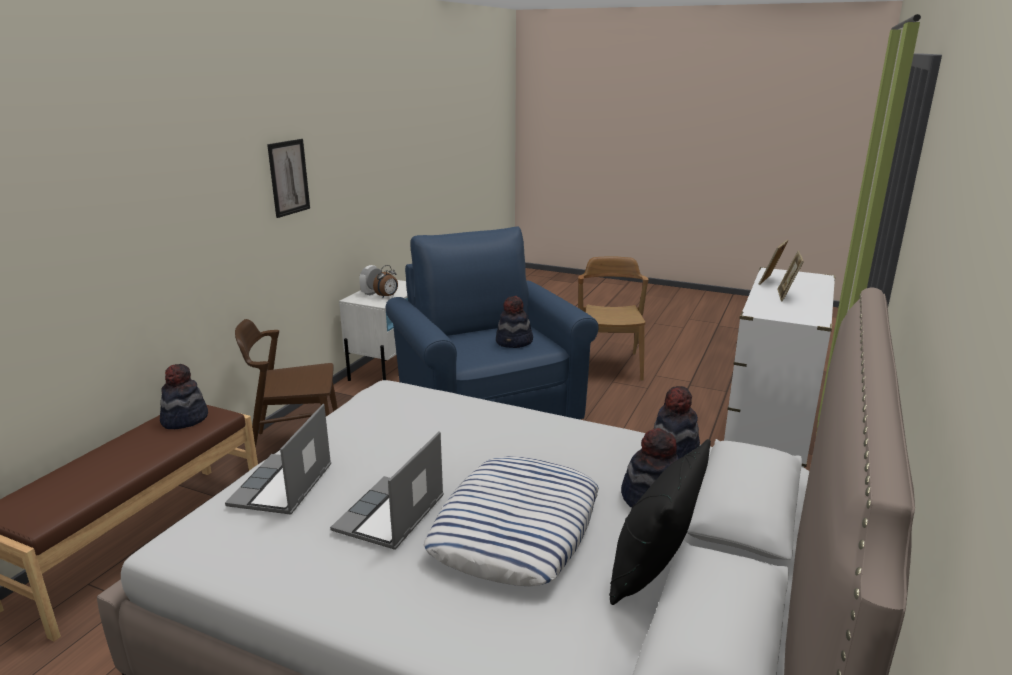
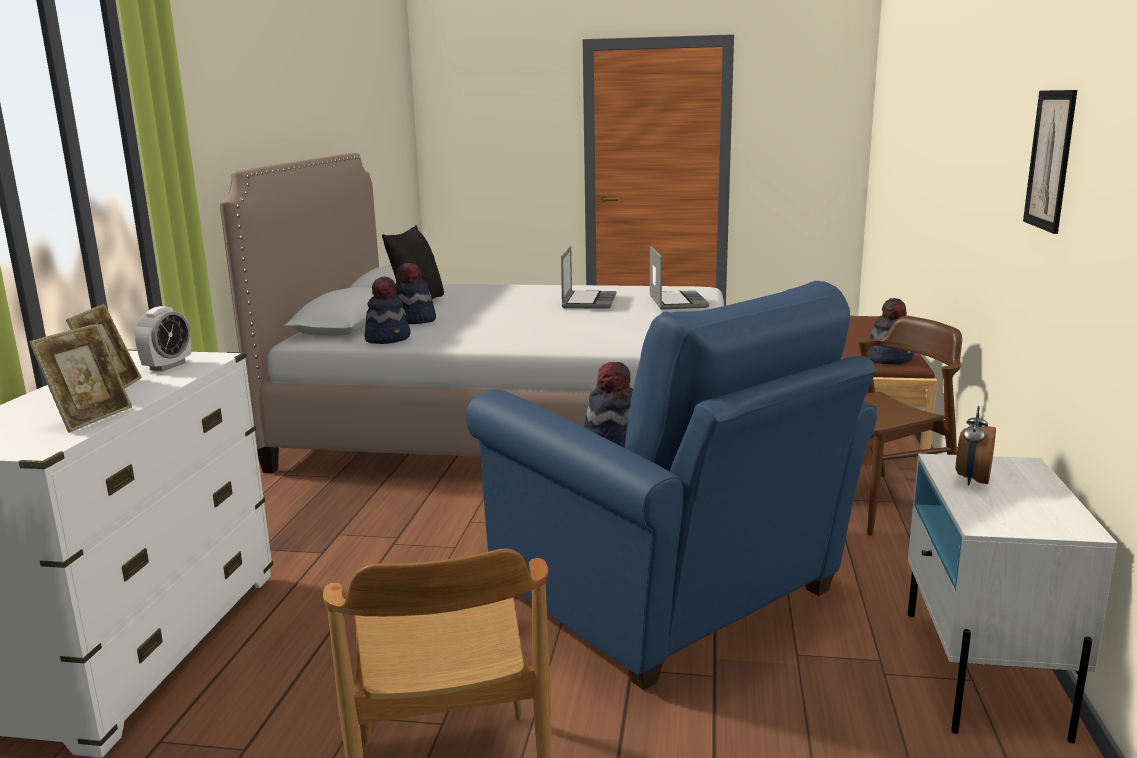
camera: 165 degrees right, 5 degrees down
(372, 292) = (1025, 485): alarm clock -> alarm clock (167, 366)
(516, 529) = (504, 306): pillow -> none

